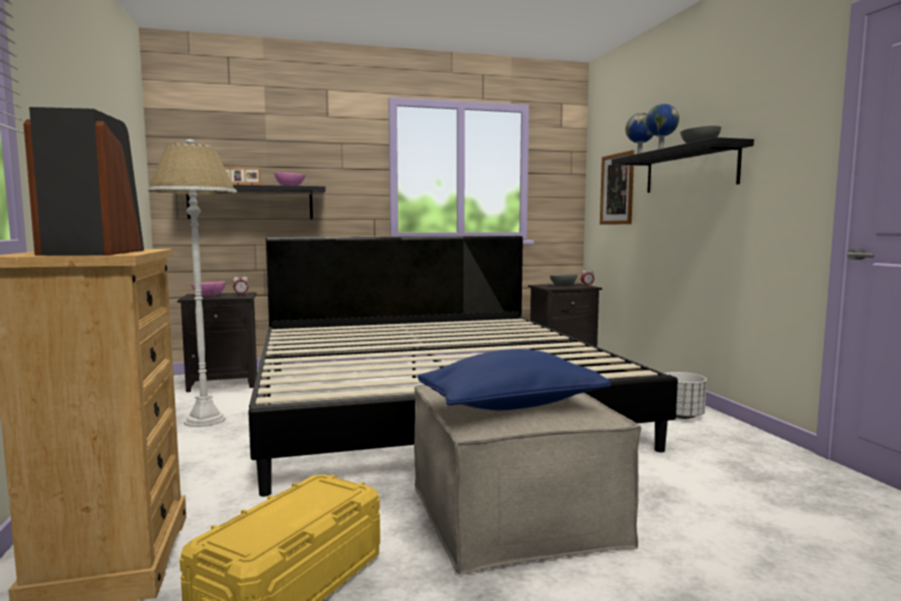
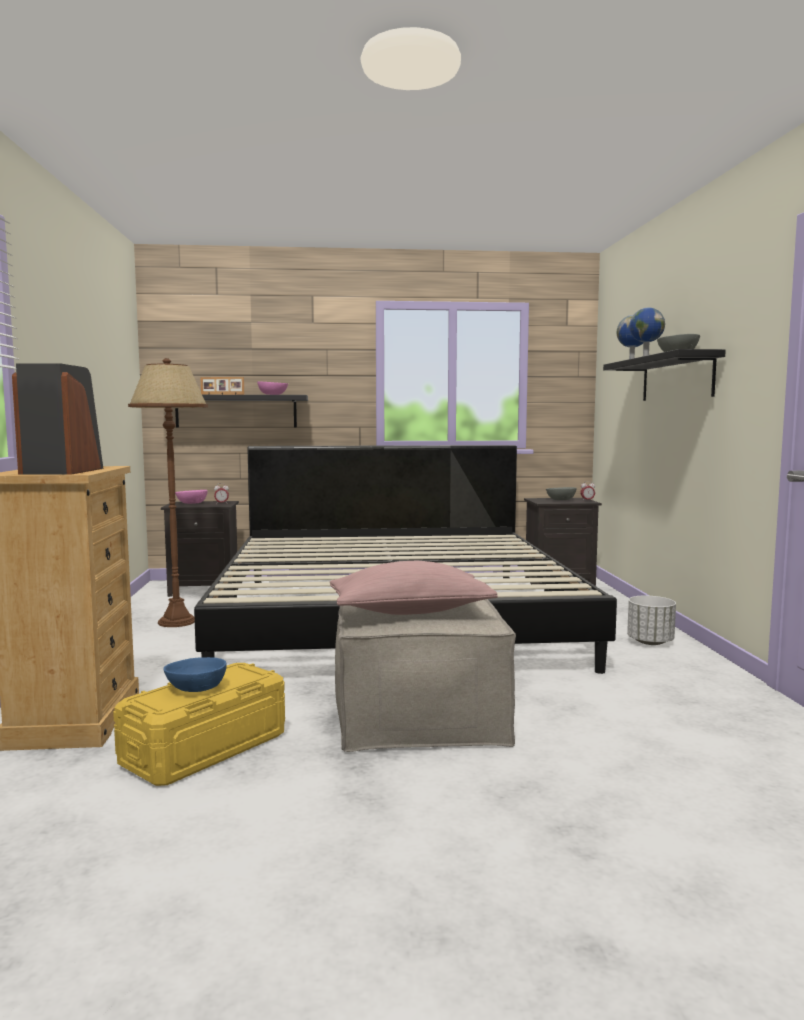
camera: 10 degrees right, 0 degrees up
(205, 420) = (177, 622): white floor lamp -> brown floor lamp
(283, 517) = (197, 689): none -> blue bowl
(511, 405) = (410, 611): blue pillow -> pink pillow
(617, 189) = (619, 395): picture -> none

